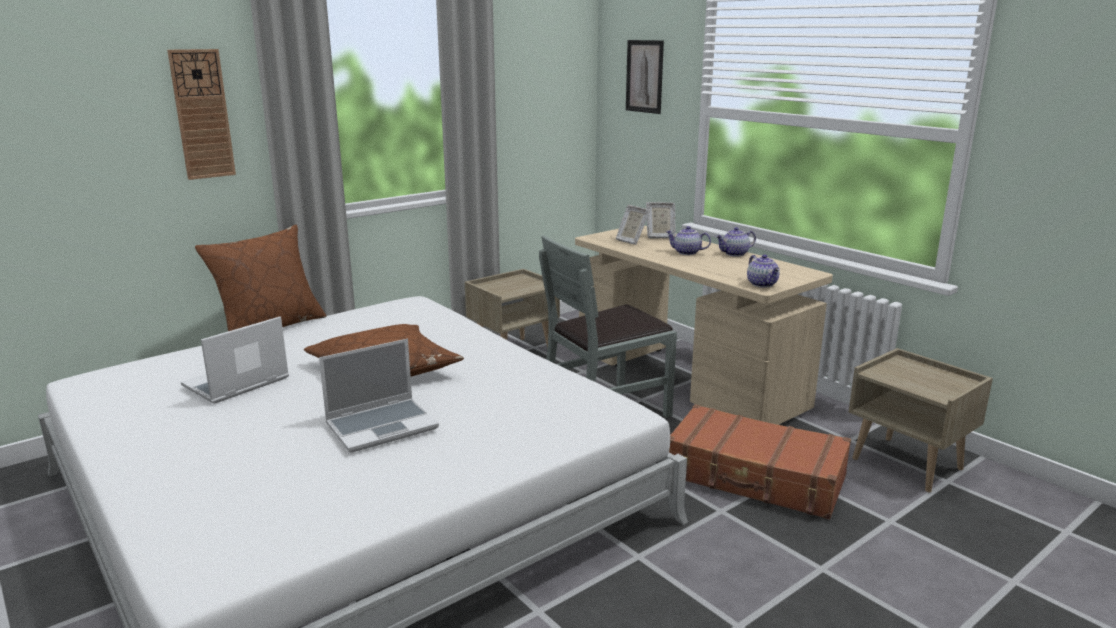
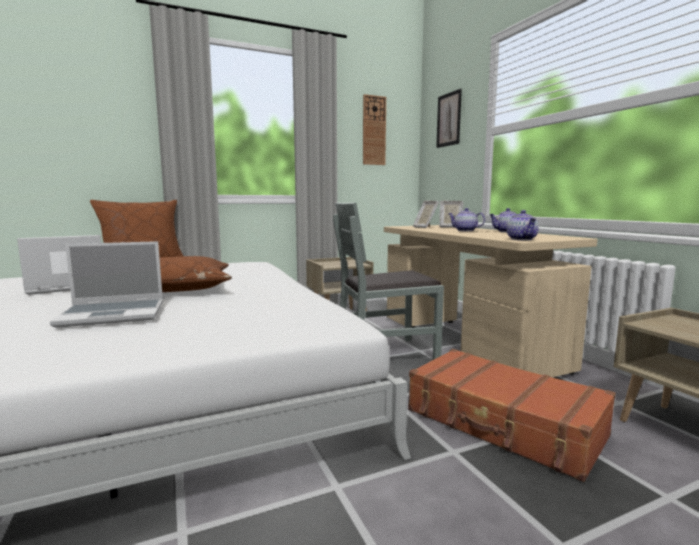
camera: 15 degrees right, 10 degrees down
(202, 114) = (117, 119): wall clock -> wall clock (374, 130)

